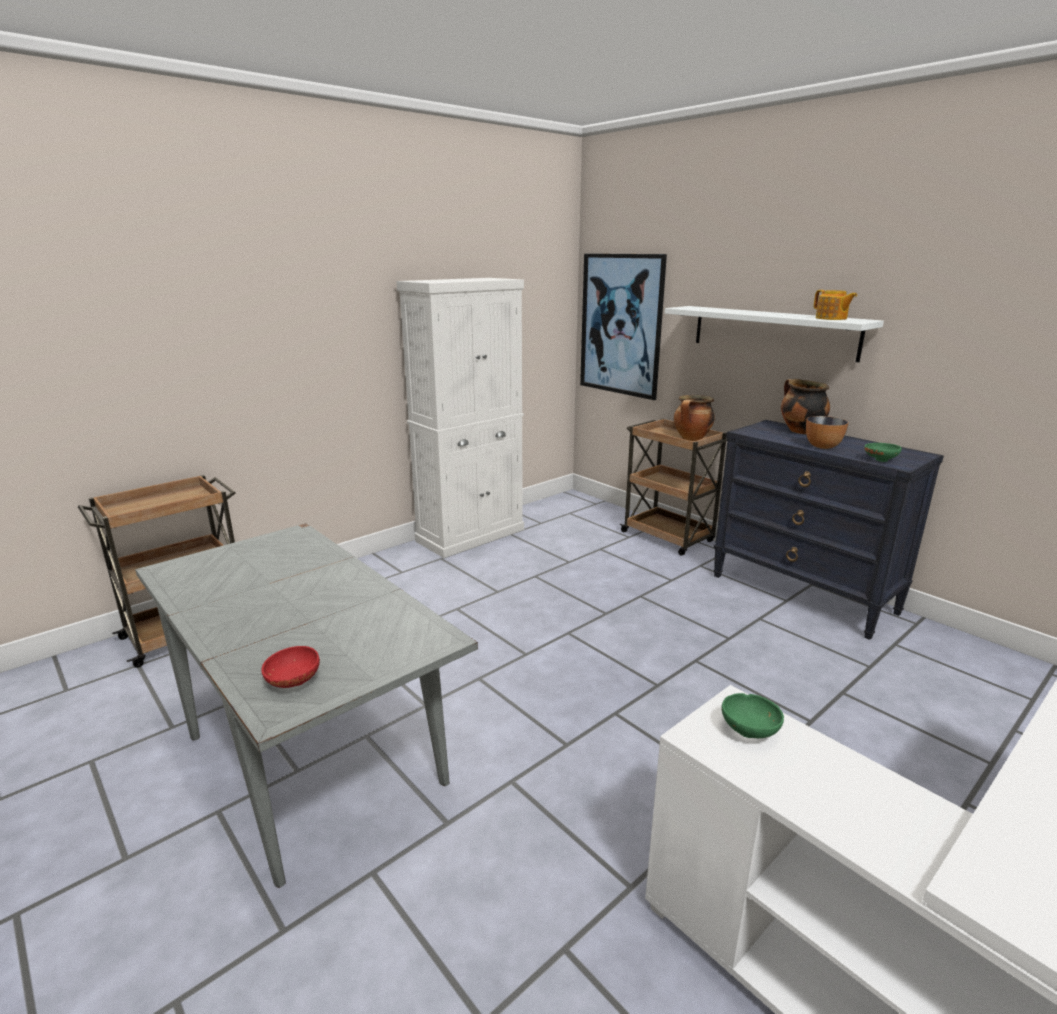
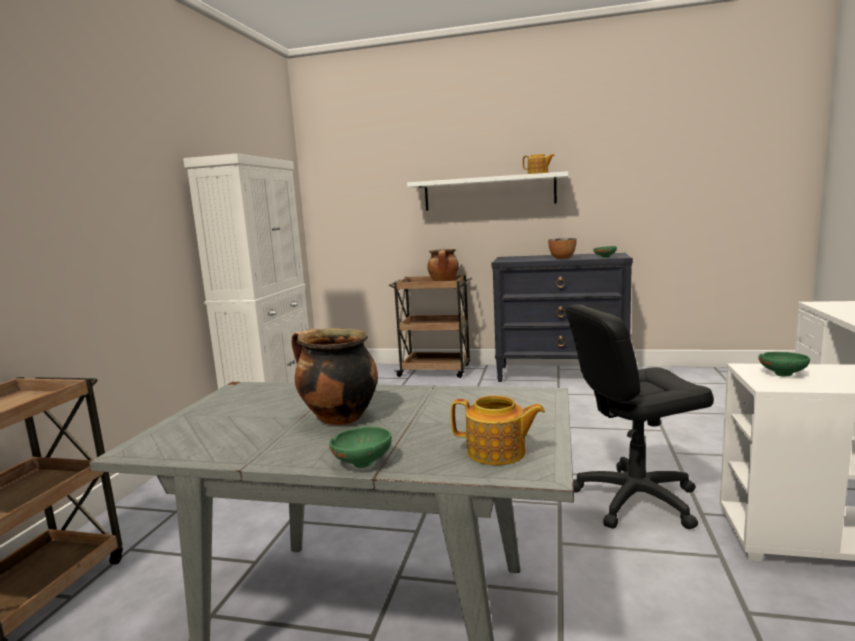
camera: 35 degrees left, 10 degrees down
(221, 644) = (362, 461): none -> green bowl
(292, 682) = (497, 452): red bowl -> teapot
(621, 325) = (351, 208): picture -> none
(644, 781) = (635, 499): none -> black office chair
(799, 431) = (531, 256): cooking pot -> cooking pot (338, 418)

